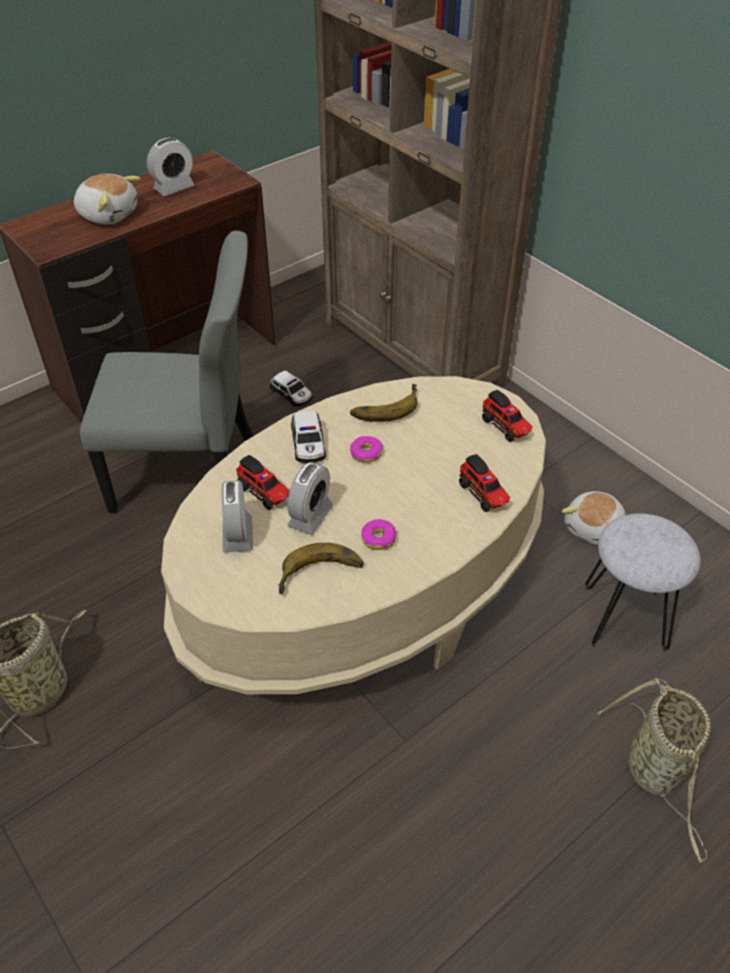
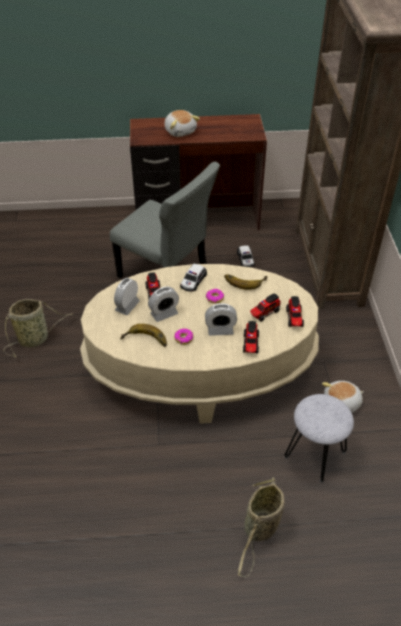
camera: 35 degrees right, 0 degrees up
(174, 188) = (222, 128): alarm clock -> alarm clock (220, 330)
(458, 440) = (264, 313): none -> toy truck

